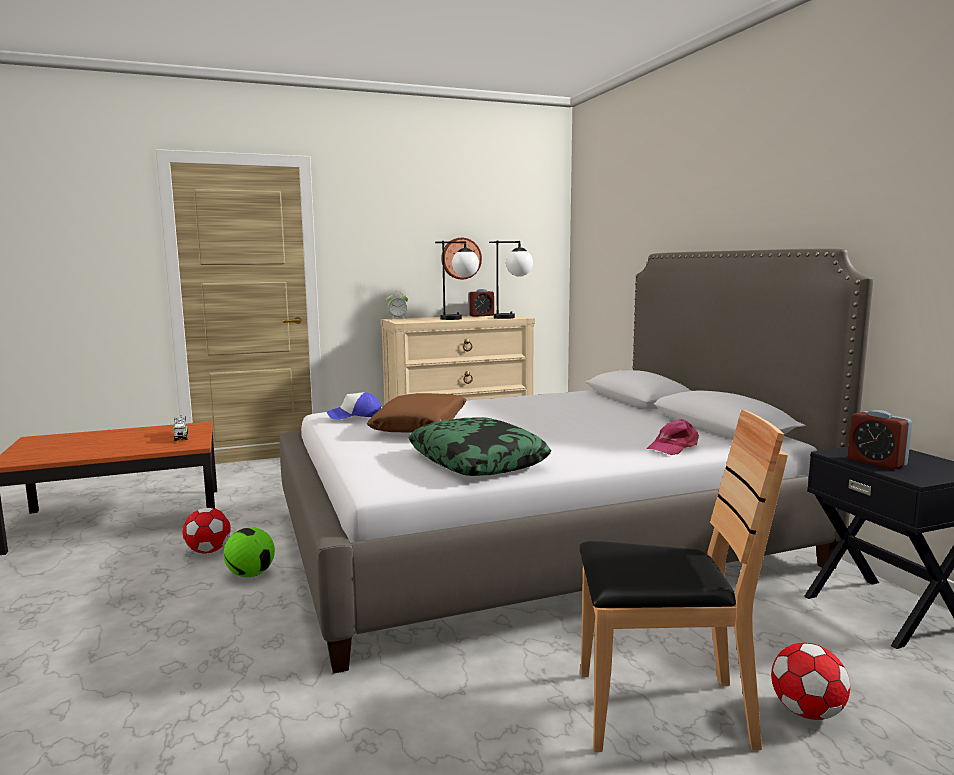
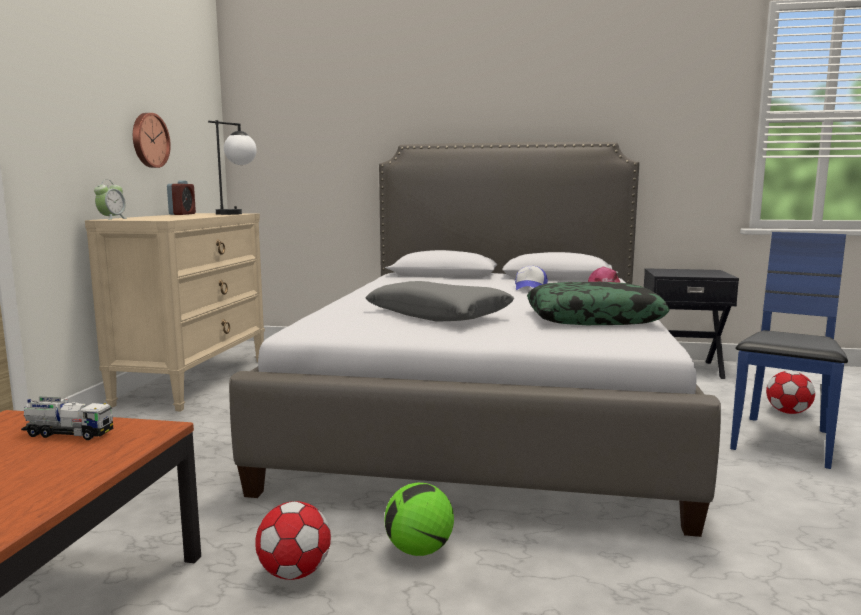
camera: 60 degrees left, 0 degrees up
(355, 416) = (357, 322): cap -> cap (530, 288)
(420, 425) = (438, 315): brown pillow -> grey pillow
(459, 318) = (190, 216): table lamp -> none
(661, 711) = (783, 441): brown chair -> blue chair
(876, 462) = (689, 274): alarm clock -> none

